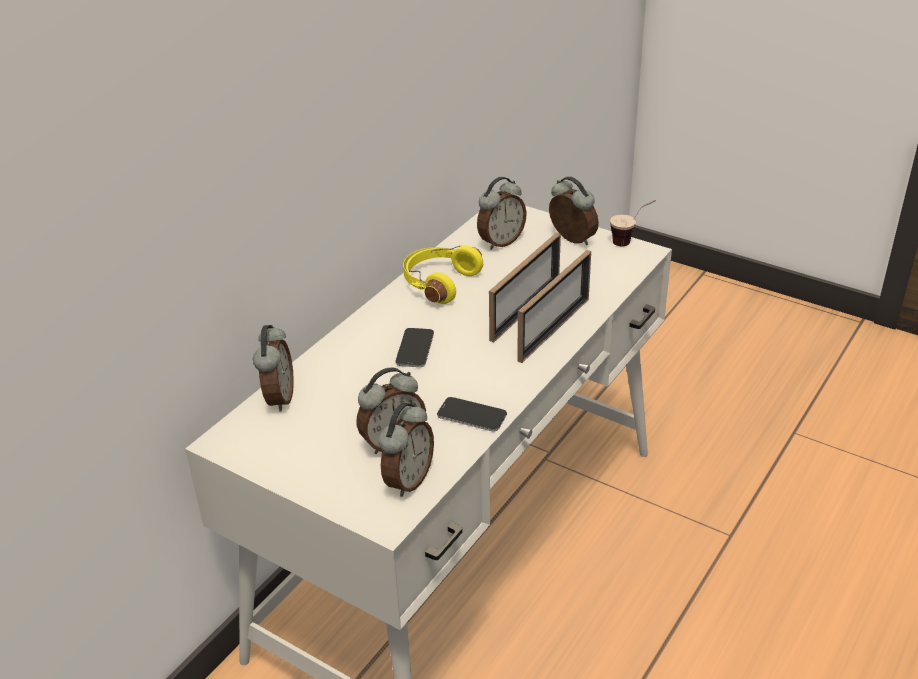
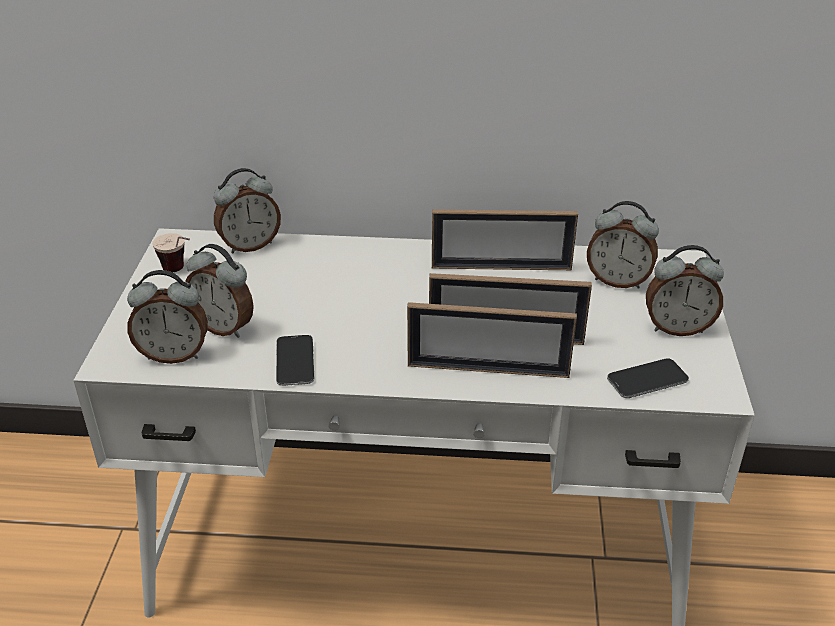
camera: 60 degrees right, 0 degrees up
(415, 349) = (377, 291): phone -> phone (647, 380)
(438, 282) = (501, 267): yellow headphones -> picture frame
(571, 240) = (677, 328): alarm clock -> alarm clock turned 75 degrees clockwise
(631, 241) = (731, 374): cup -> cup (180, 272)

